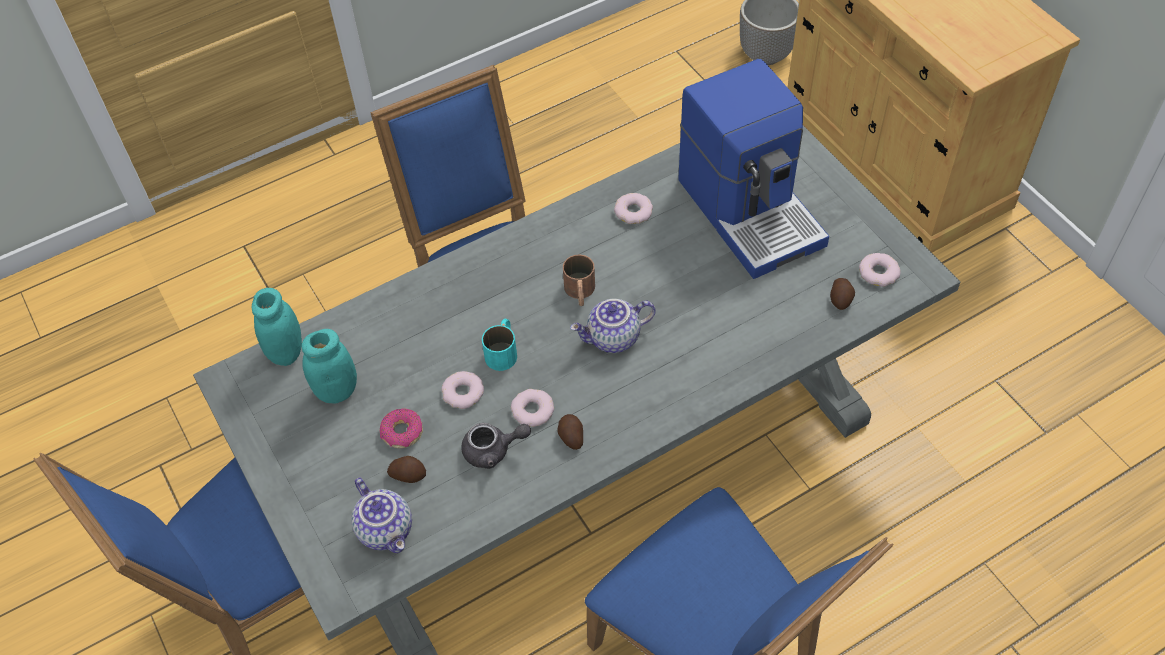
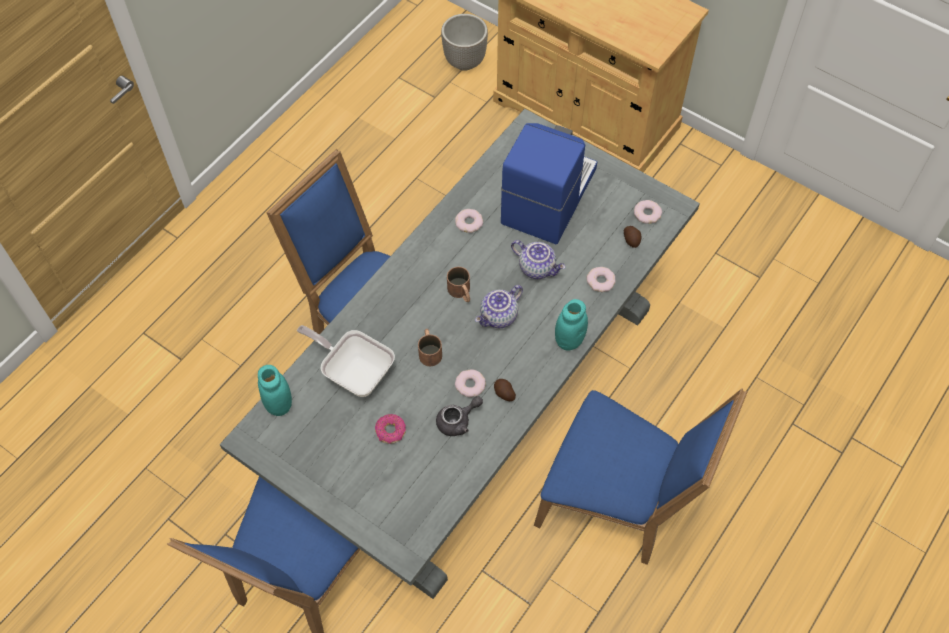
camera: 25 degrees left, 5 degrees up
(337, 390) = (330, 419): turquoise jar -> turquoise jar (569, 340)
(387, 529) = (415, 499): teapot -> teapot (537, 268)
(397, 344) = (354, 371): none -> frying pan
(408, 474) = (409, 458): potato -> none
(463, 393) = (417, 389): donut -> donut (601, 281)
(503, 350) = (429, 350): turquoise mug -> brown mug
(751, 210) = (547, 196): coffee machine -> coffee machine turned 105 degrees counterclockwise

